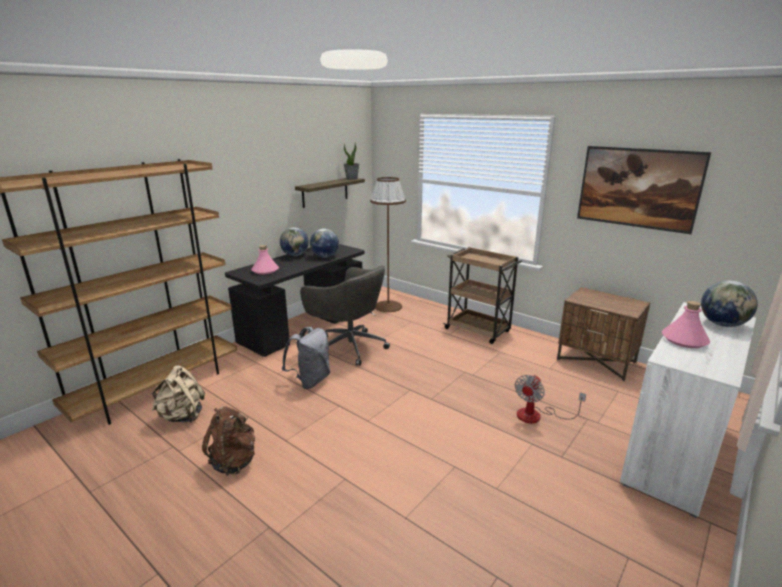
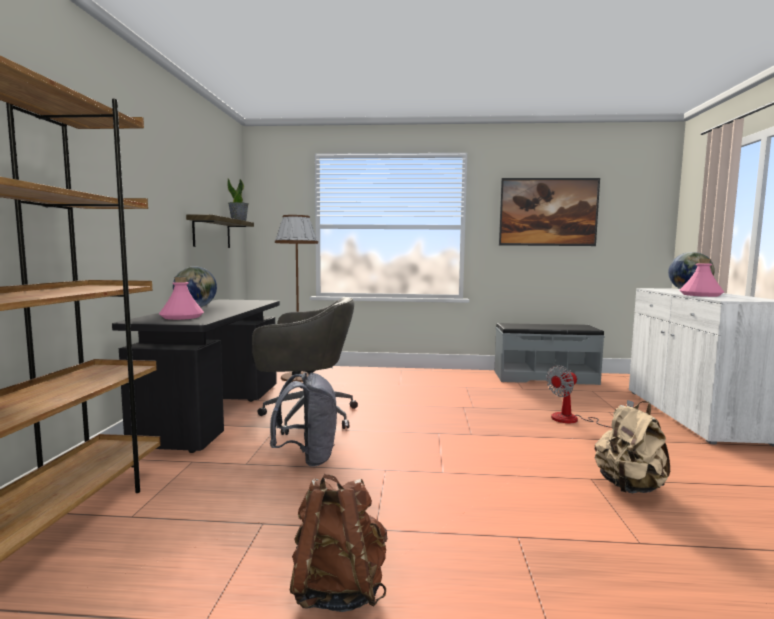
camera: 35 degrees left, 15 degrees down
(182, 416) = (139, 569): beige backpack -> beige backpack (629, 487)
(324, 257) = (241, 305): globe -> none
(478, 330) = (421, 377): brown cart -> none
(537, 415) = (574, 420): fan -> fan turned 60 degrees clockwise
(596, 361) = (544, 377): brown nightstand -> grey bench

